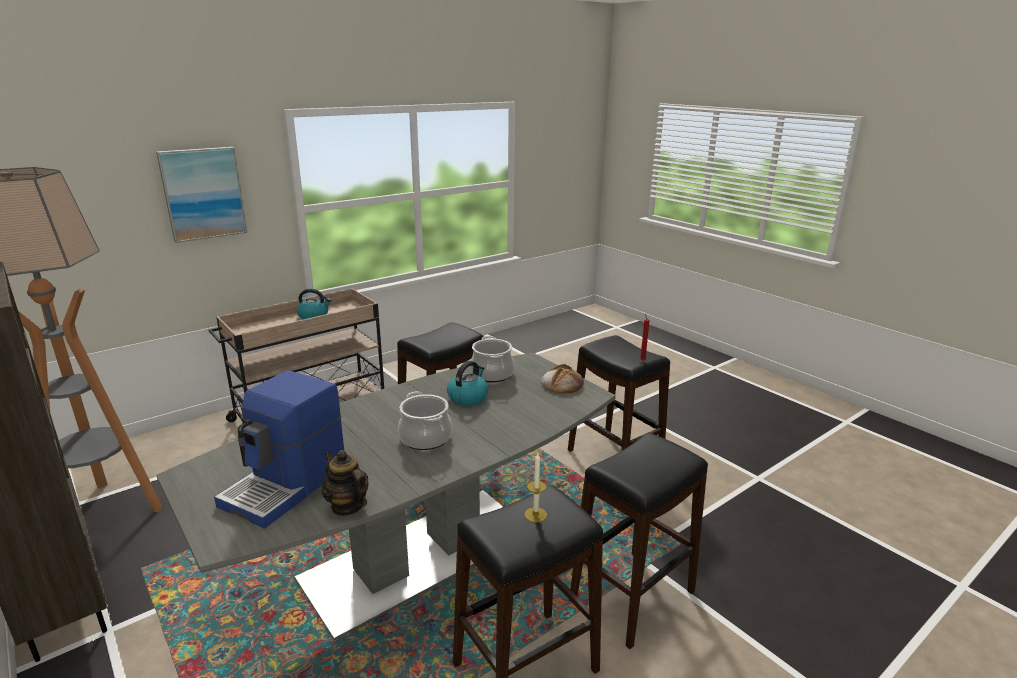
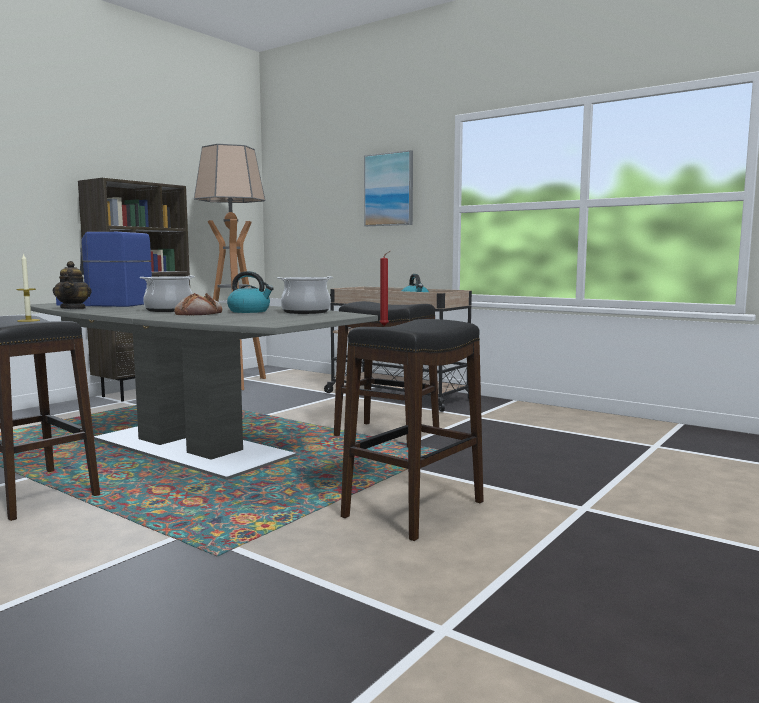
camera: 75 degrees right, 15 degrees down
(347, 506) = (73, 308): teapot -> teapot turned 135 degrees clockwise
(562, 384) = (295, 320): bread -> bread (199, 313)
(632, 597) = (114, 531): black stool -> none

